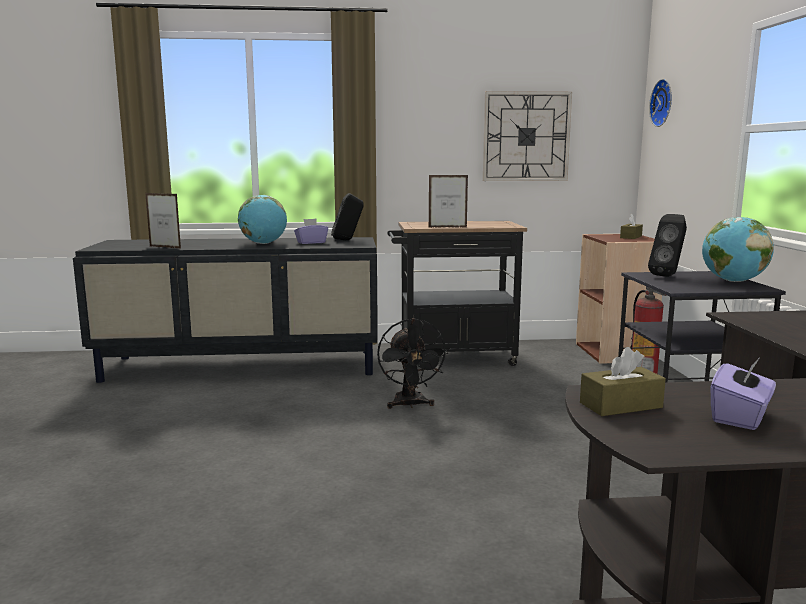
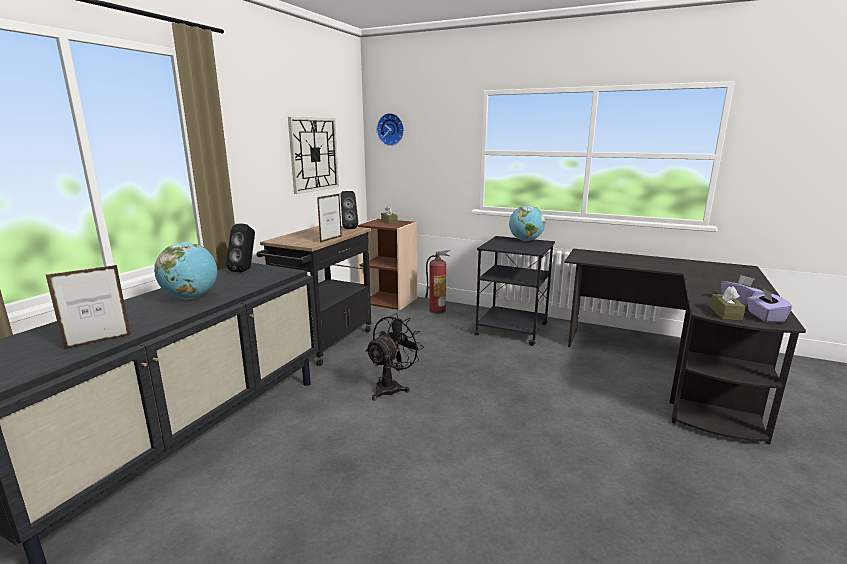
camera: 60 degrees left, 5 degrees up
(311, 242) = (230, 282): purple tissue box -> purple tissue box (764, 317)
(410, 405) = (392, 387): black fan -> black fan turned 75 degrees counterclockwise
(668, 276) = (499, 245): black speaker -> black speaker (349, 228)

